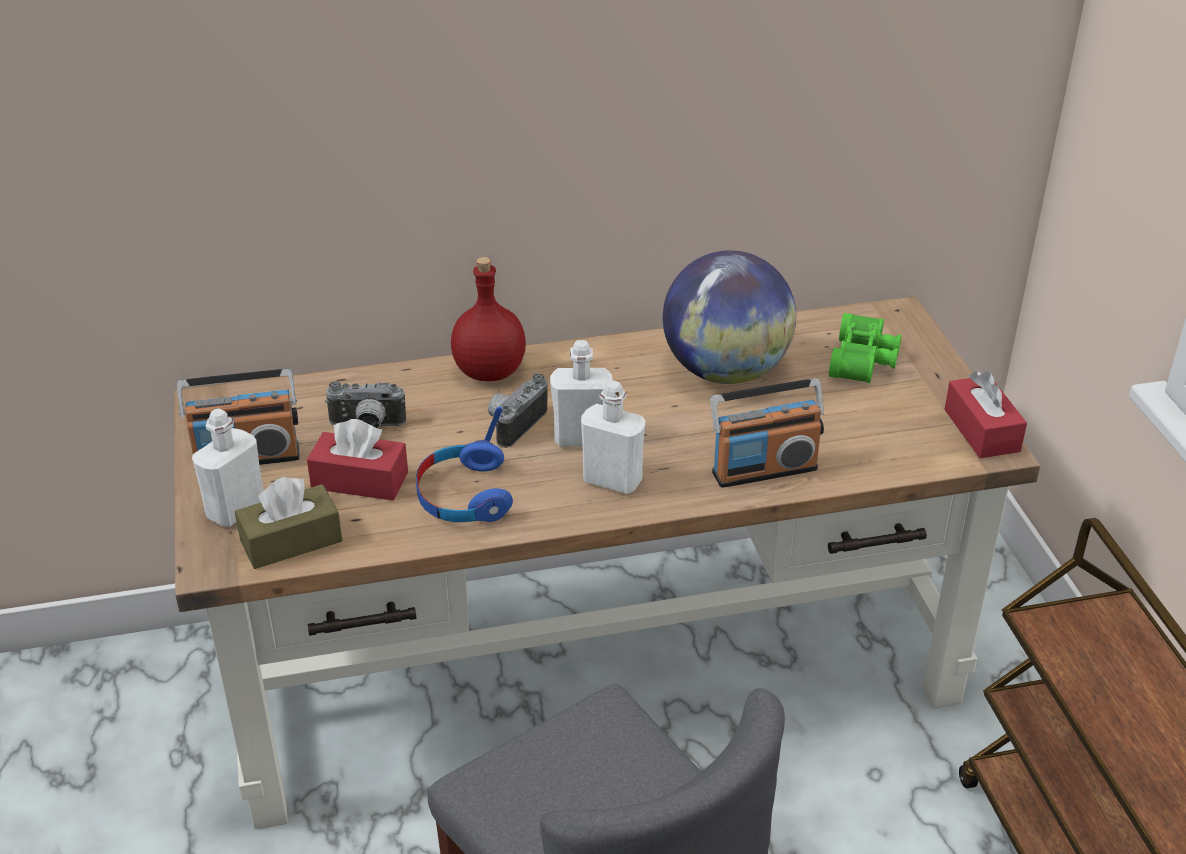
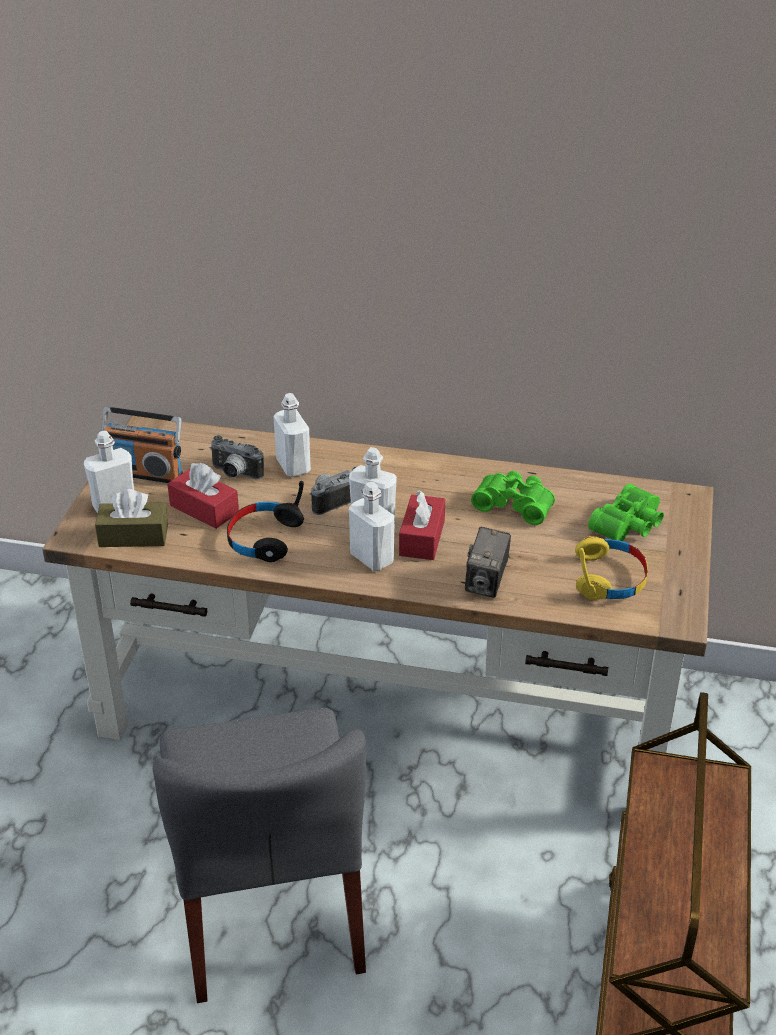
camera: 25 degrees right, 0 degrees up
(433, 397) = (293, 466): none -> white bottle
(464, 495) = (264, 539): blue headphones -> black headphones
(488, 371) = (344, 458): red bottle -> none
(725, 371) = (515, 504): globe -> green binoculars
(764, 470) = (486, 583): radio -> camera
(889, 425) = (609, 578): none -> yellow headphones
(981, 430) = (680, 603): red tissue box -> red tissue box (422, 538)

